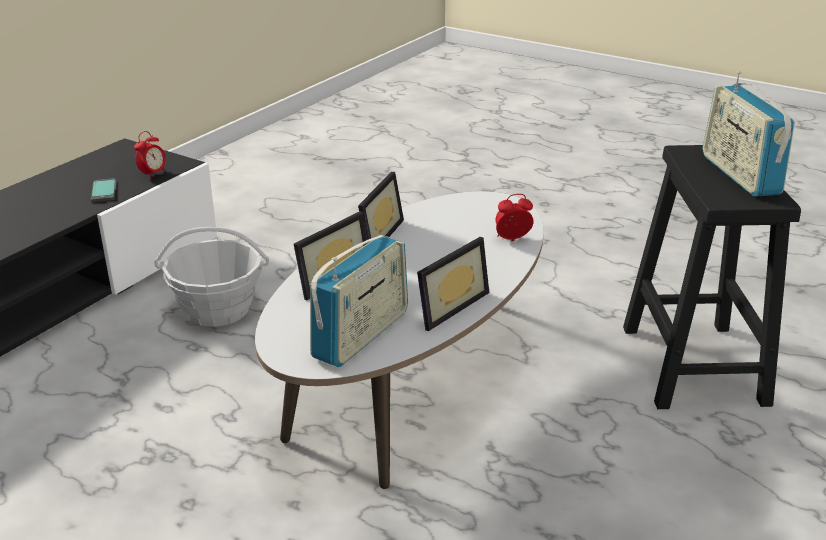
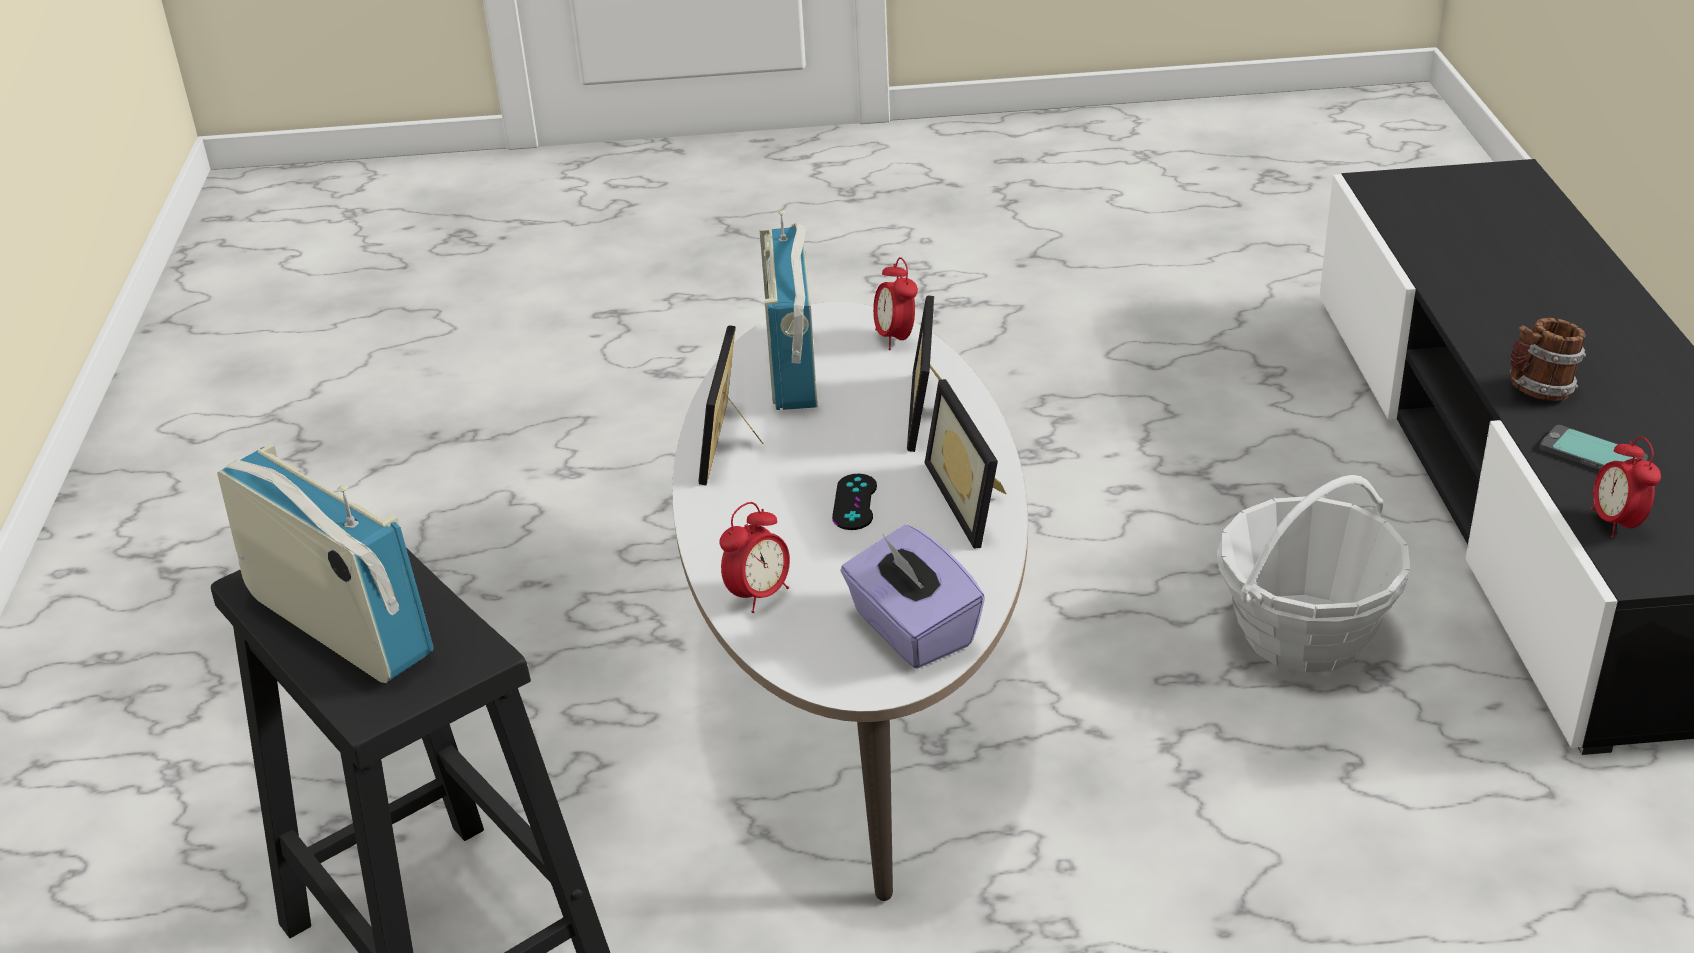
camera: 145 degrees right, 5 degrees up
(59, 214) = (1538, 391): none -> mug
(283, 325) = (895, 338): none -> alarm clock
(426, 256) = (854, 502): none -> black game controller
(466, 207) = (911, 630): none -> purple tissue box

